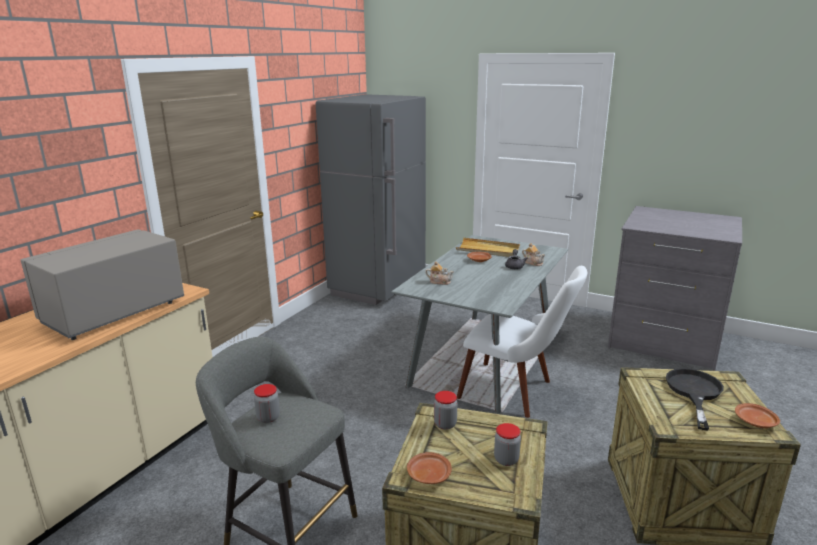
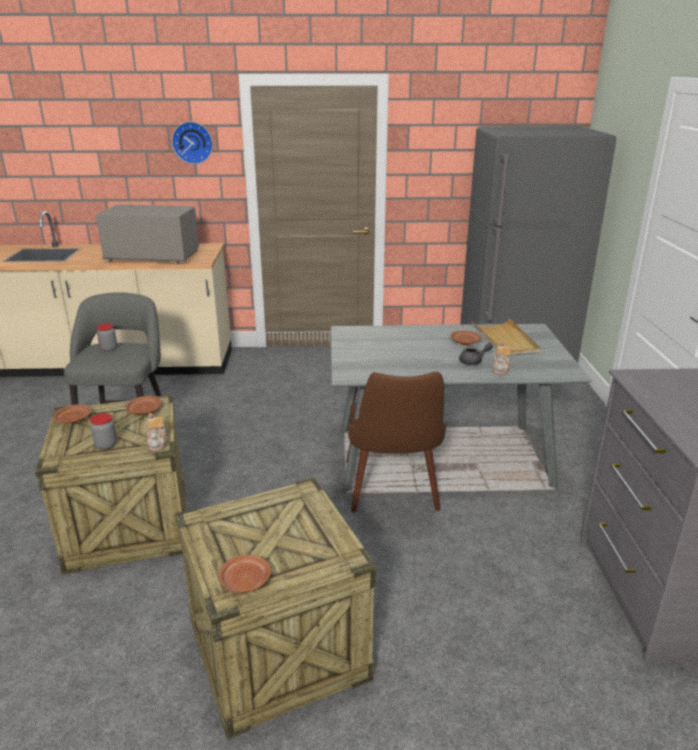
camera: 60 degrees right, 5 degrees up
(78, 151) = (193, 142): none -> wall clock
(439, 282) = (377, 338): teapot -> teapot (158, 442)
(445, 424) = (144, 410): jar -> brown plate
(517, 392) = (393, 494): white chair -> brown chair
(694, 392) = (288, 531): black frying pan -> none

